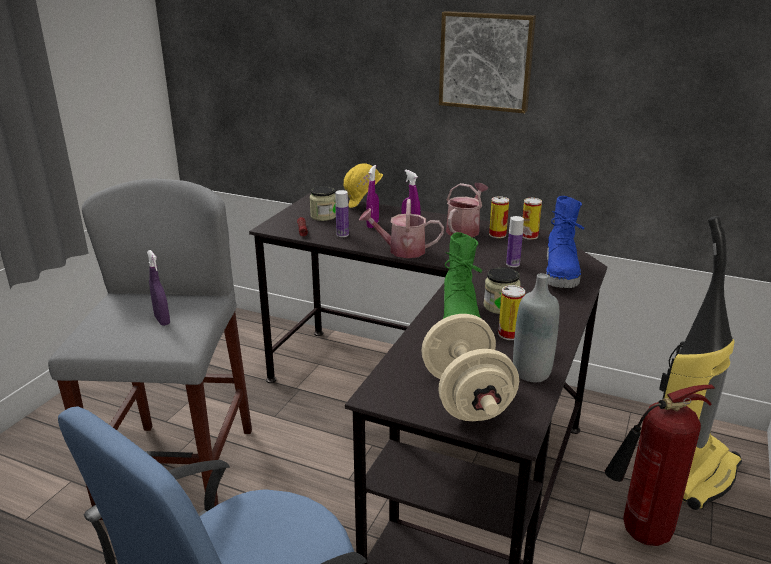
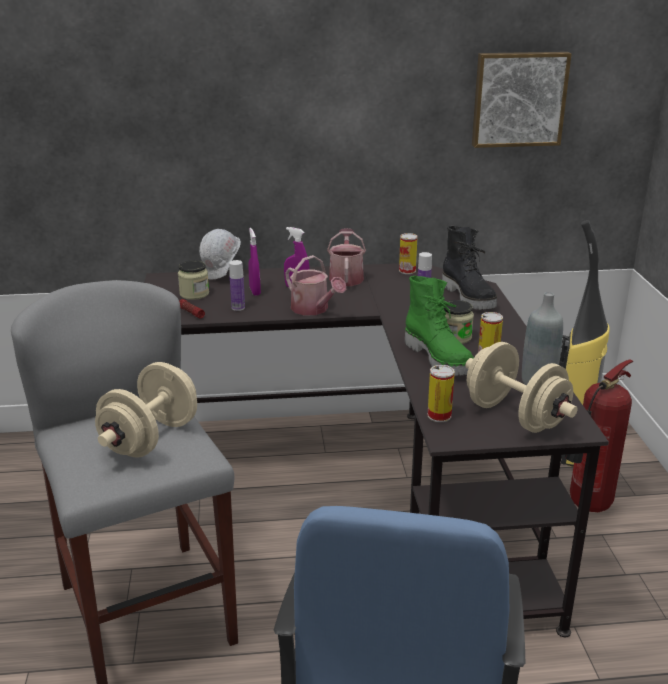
camera: 30 degrees left, 0 degrees up
(162, 320) = (150, 438): purple spray bottle -> beige dumbbell
(364, 206) = (222, 275): yellow hard hat -> white hard hat
(401, 250) = (313, 309): watering can -> watering can turned 105 degrees counterclockwise
(486, 61) = (341, 106): picture -> picture (518, 99)
(497, 234) = (379, 275): can -> can (439, 416)
(561, 273) = (469, 297): blue boot -> black boot

